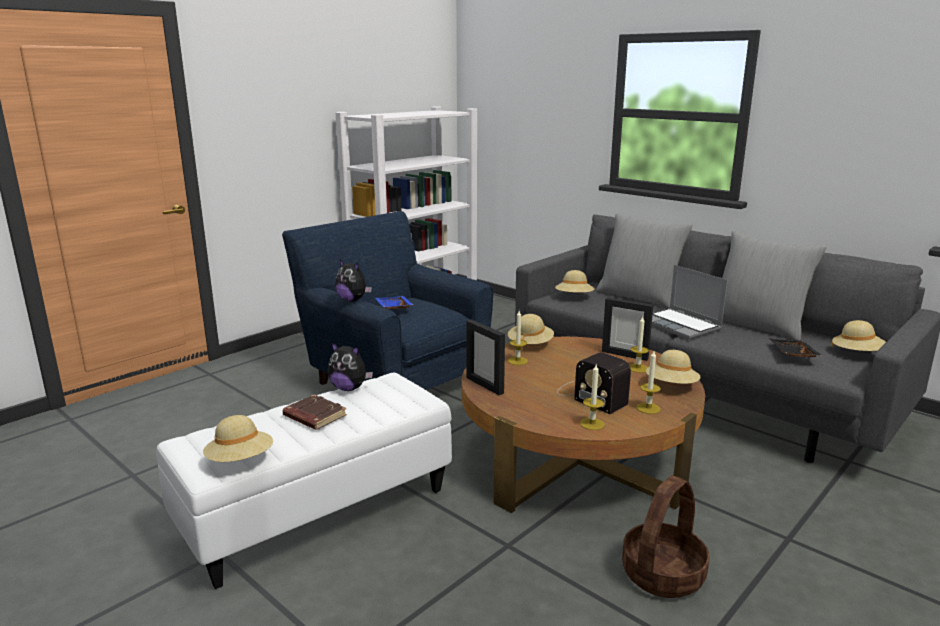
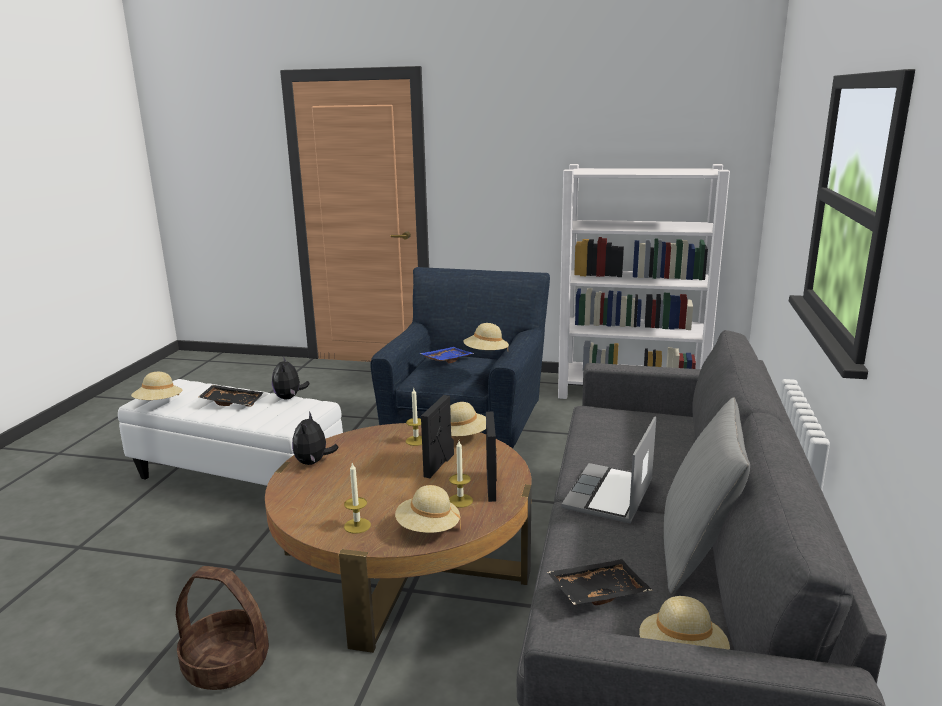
camera: 60 degrees right, 0 degrees up
(313, 417) = (232, 402): brown book -> black tray
(353, 300) = (398, 338): plush toy -> plush toy (313, 462)
(485, 385) = (347, 441): picture frame -> picture frame (439, 465)
(574, 297) = (619, 420): beige hat -> beige hat (486, 354)
(589, 395) = (363, 490): radio -> none
(592, 424) = (299, 505): candle -> none
(639, 297) = (685, 453): grey pillow -> none

